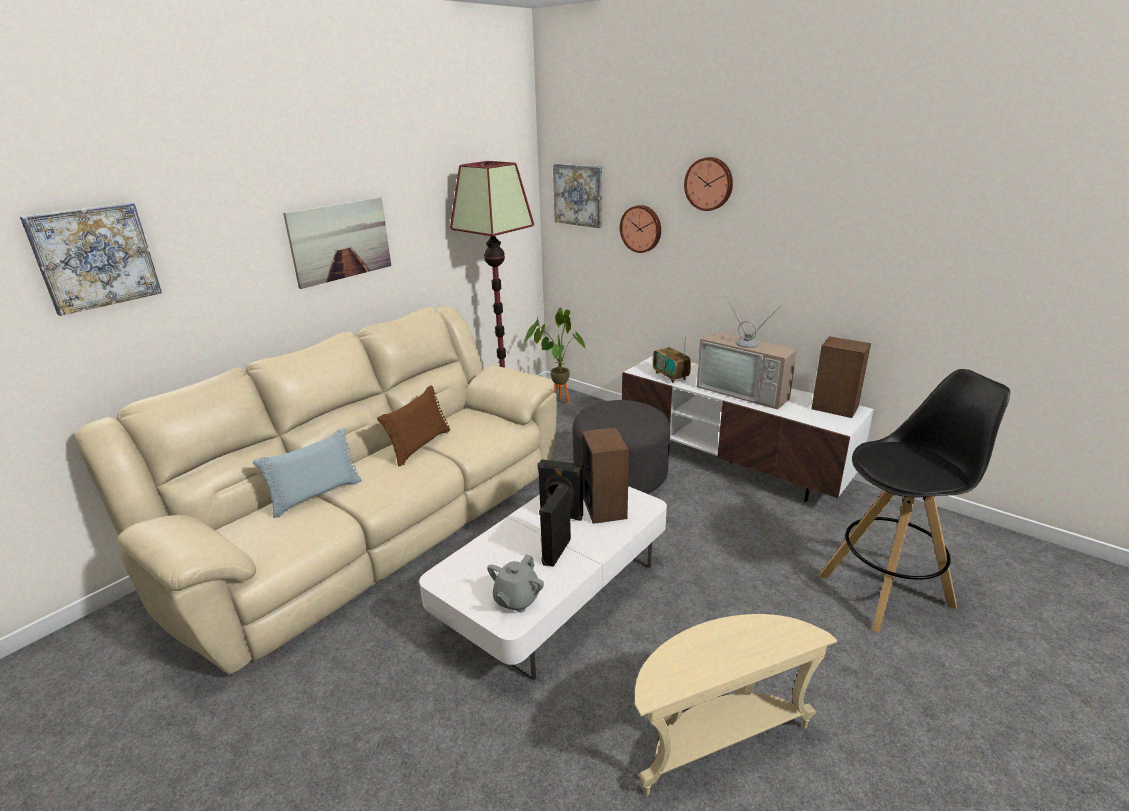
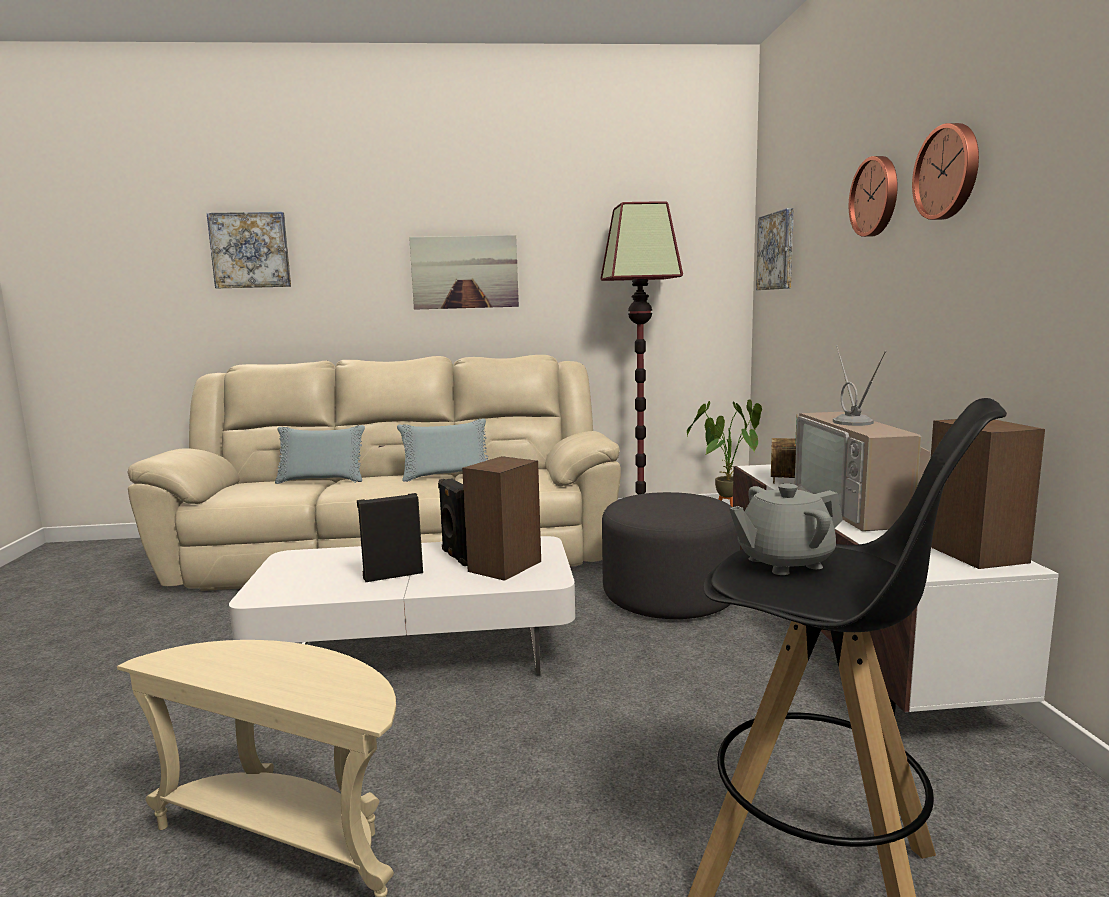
camera: 45 degrees right, 15 degrees down
(419, 446) = (446, 476): brown pillow -> blue pillow
(516, 600) = (293, 588): grey teapot -> grey teapot (783, 562)
(641, 228) = (819, 281): wall clock -> wall clock (948, 172)

